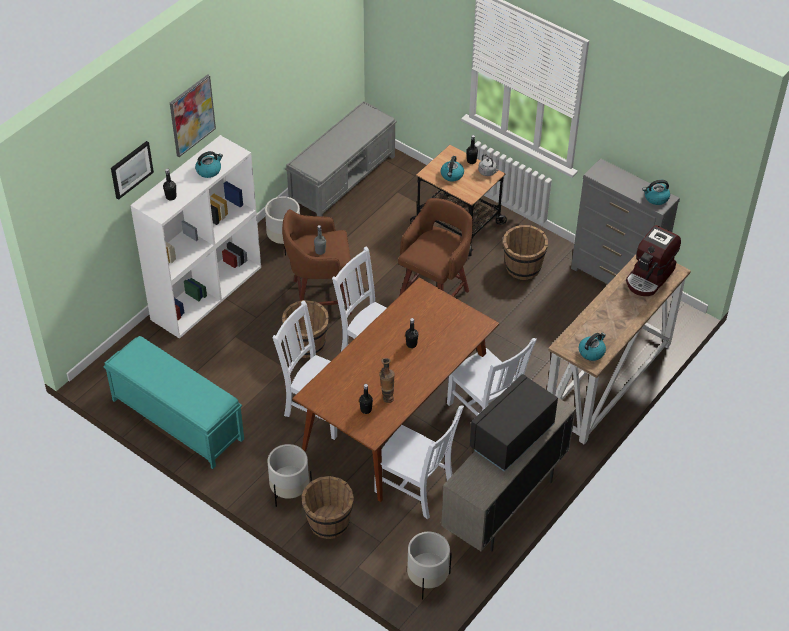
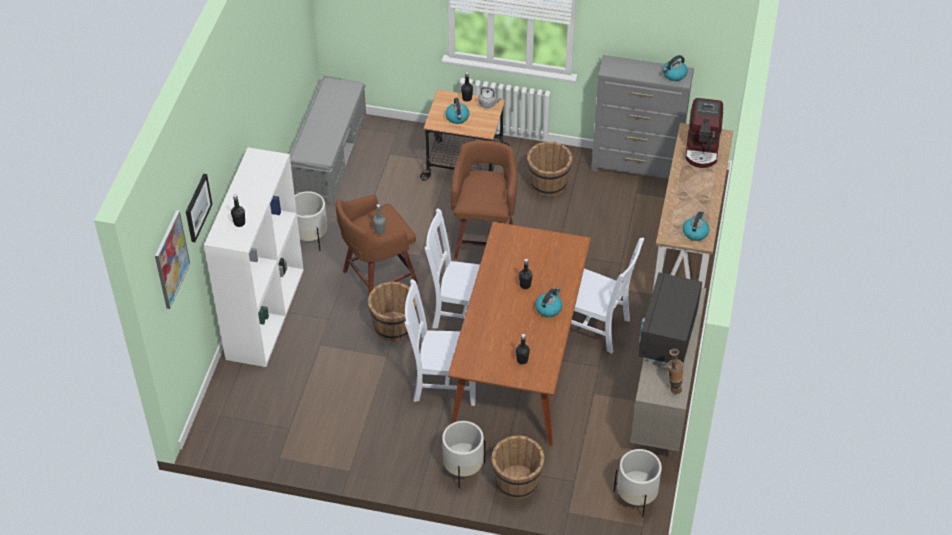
camera: 25 degrees left, 0 degrees up
(176, 419) = (312, 444): turquoise bench -> none
(192, 115) = (226, 134): picture -> picture (171, 259)
(209, 170) = (260, 185): kettle -> kettle (548, 308)
(387, 396) = (533, 341): vase -> vase (673, 387)
(416, 488) = (576, 420): white chair -> none

